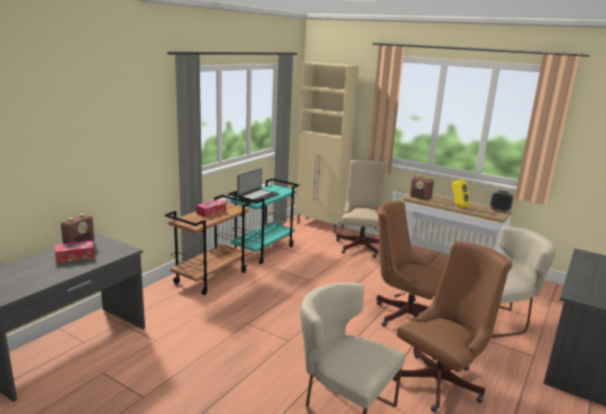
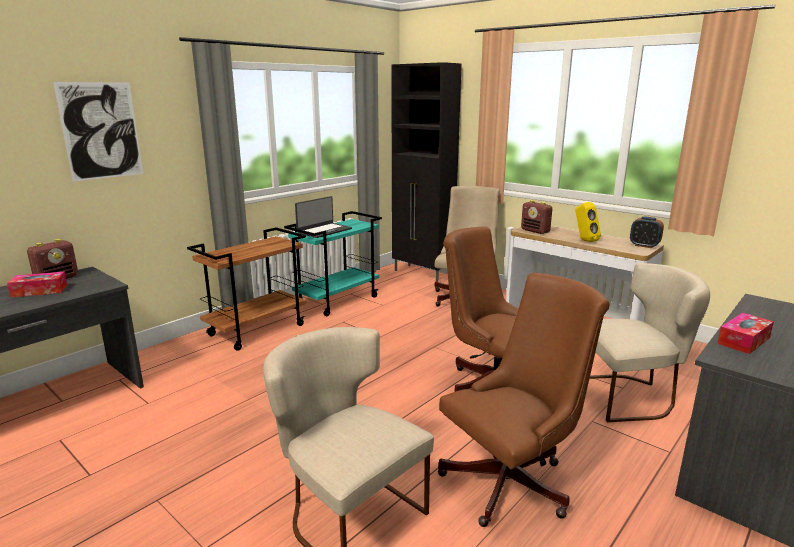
camera: 10 degrees right, 0 degrees up
(109, 126) = (101, 131): none -> picture
(211, 212) = (252, 247): tissue box -> tissue box (743, 340)
(320, 225) = (422, 274): beige cabinet -> black cabinet

